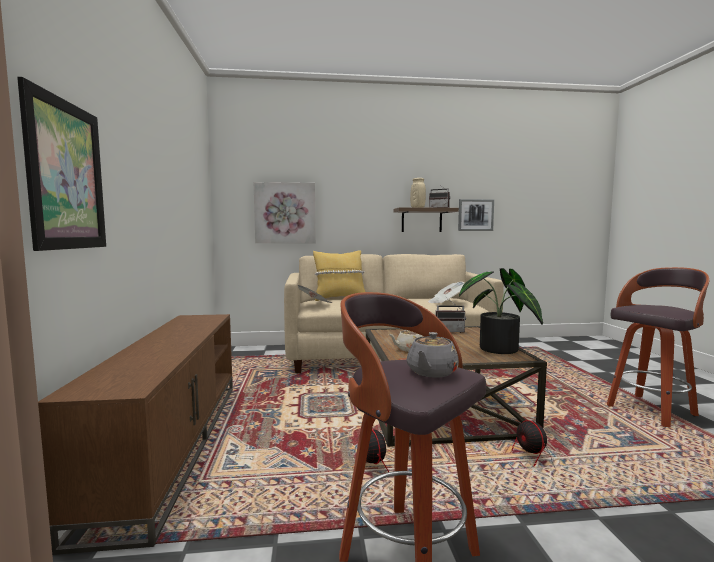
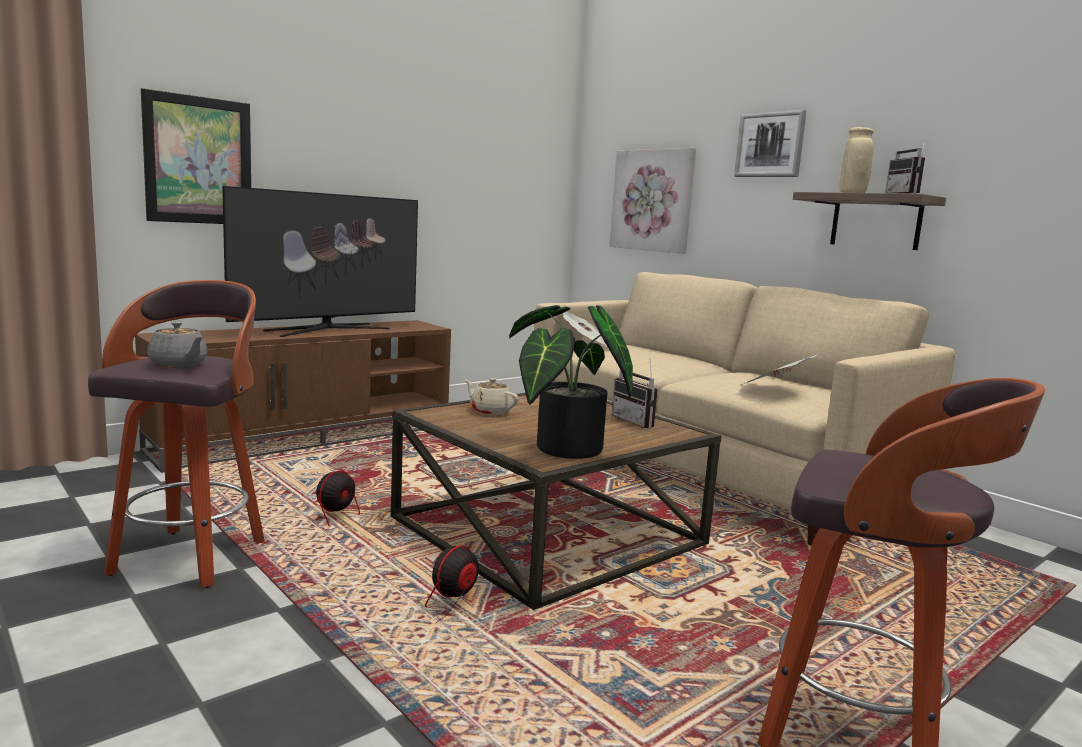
camera: 55 degrees right, 5 degrees up
(175, 337) = (327, 329): none -> television
(339, 299) = (657, 350): yellow pillow -> none
(431, 372) = (179, 364): grey teapot -> grey teapot turned 135 degrees counterclockwise
(475, 215) = (1014, 213): picture -> picture (770, 145)

